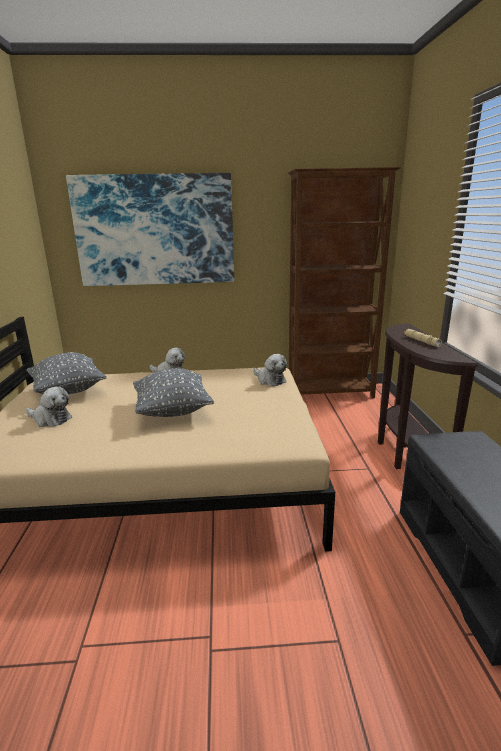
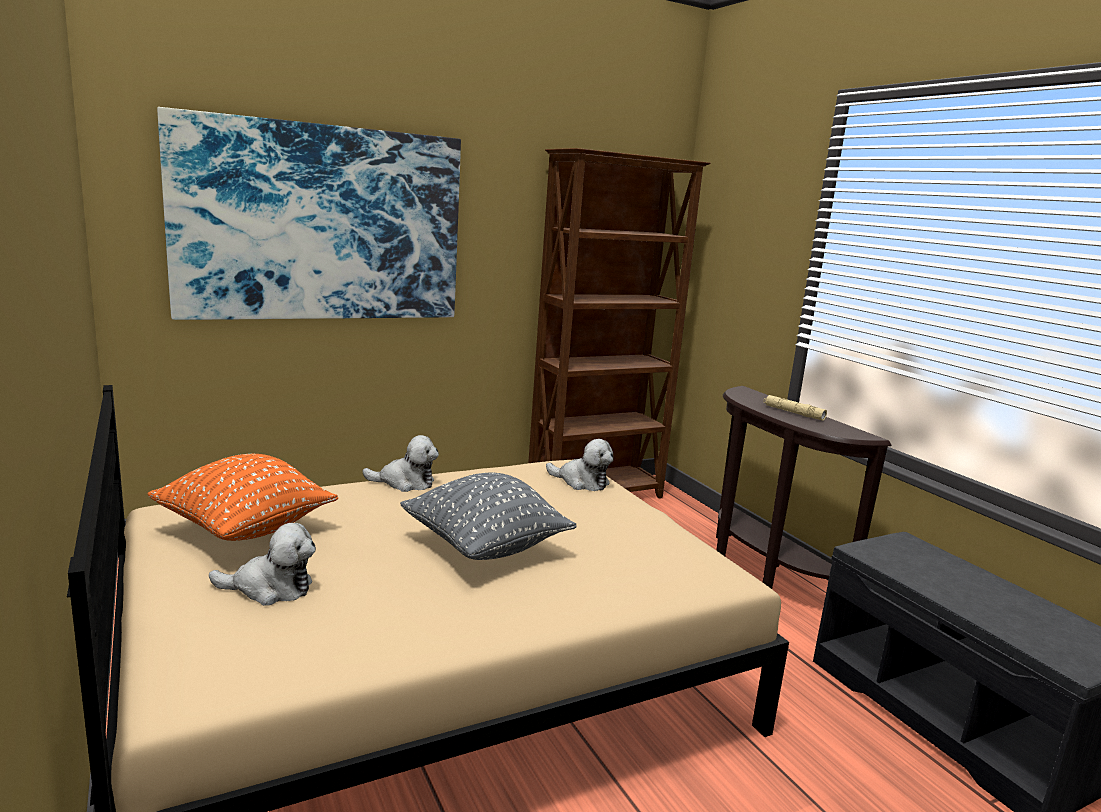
camera: 25 degrees left, 5 degrees down
(68, 391) = (245, 530): grey pillow -> orange pillow

